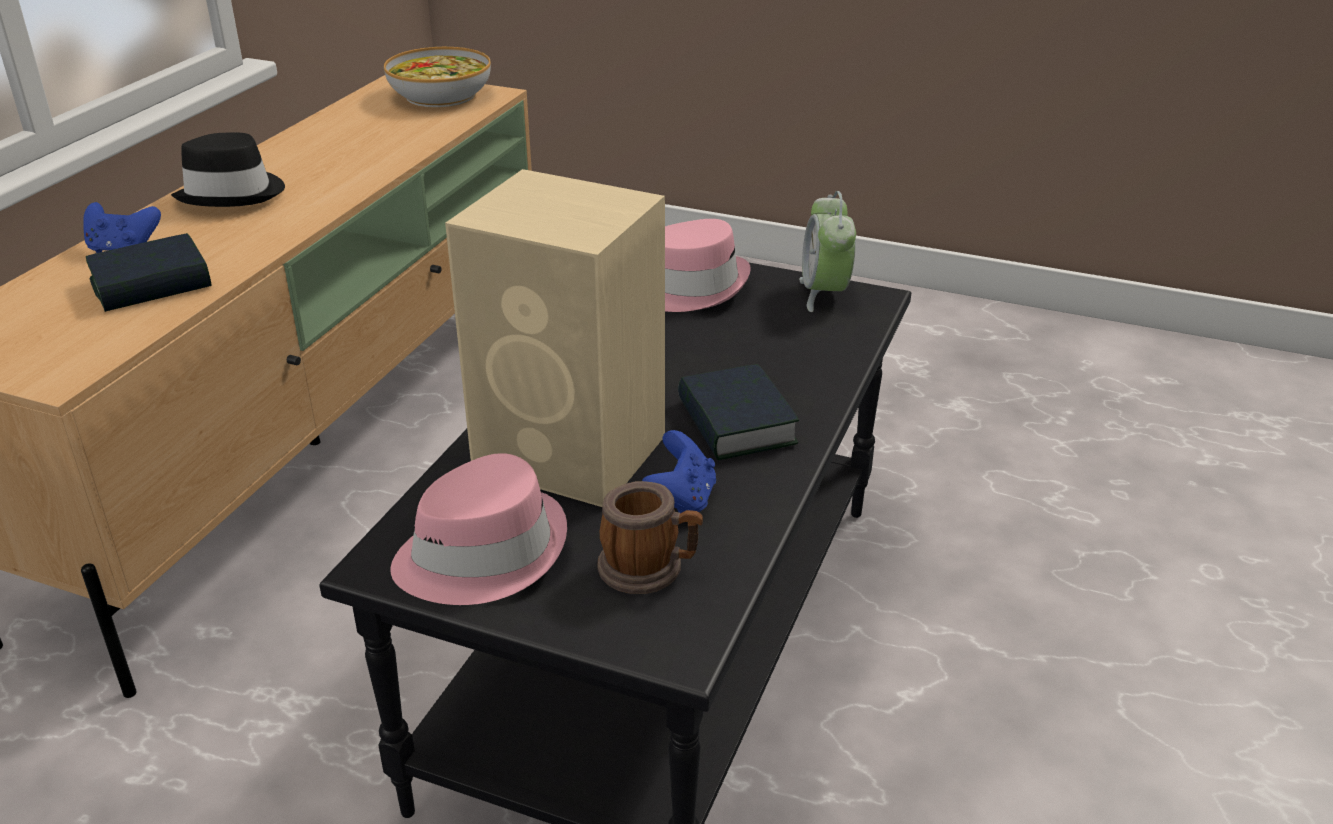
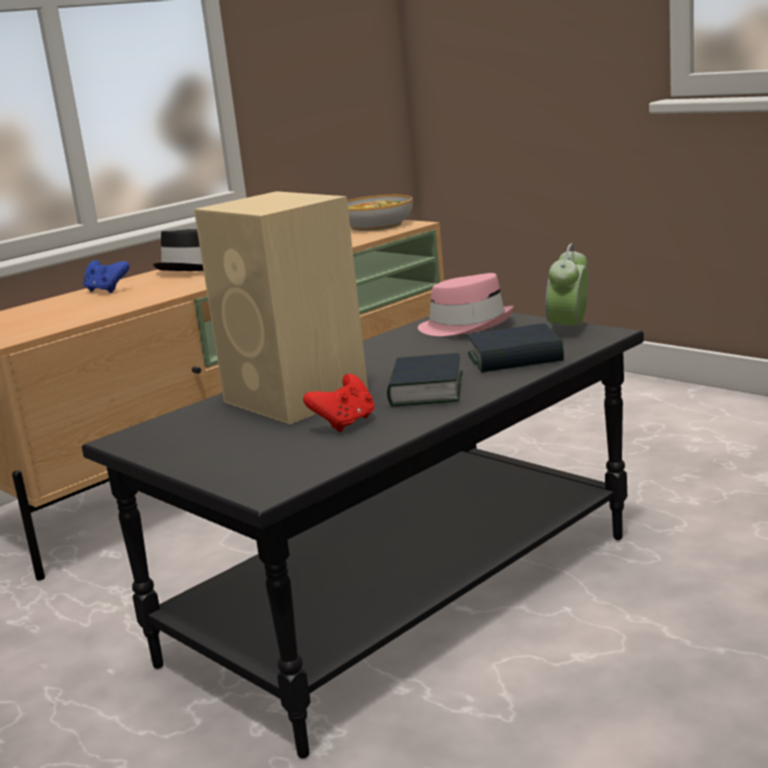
camera: 25 degrees right, 15 degrees down
(151, 284) = (105, 303): book -> book (515, 358)
(481, 553) = (188, 438): pink hat -> none
(649, 568) = (287, 453): mug -> none
(681, 499) = (345, 423): blue game controller -> red game controller

